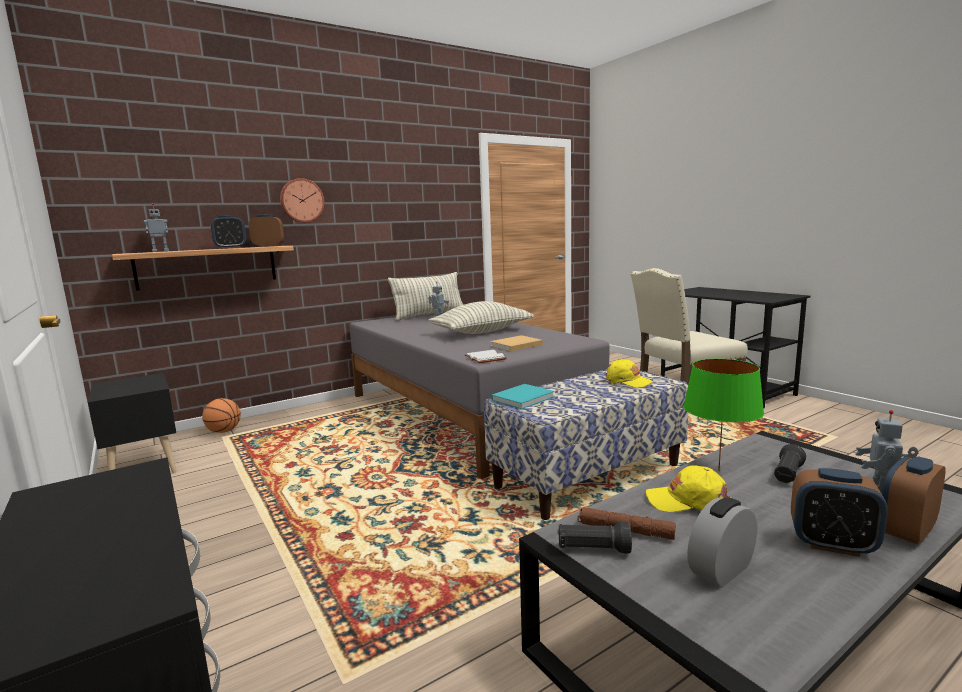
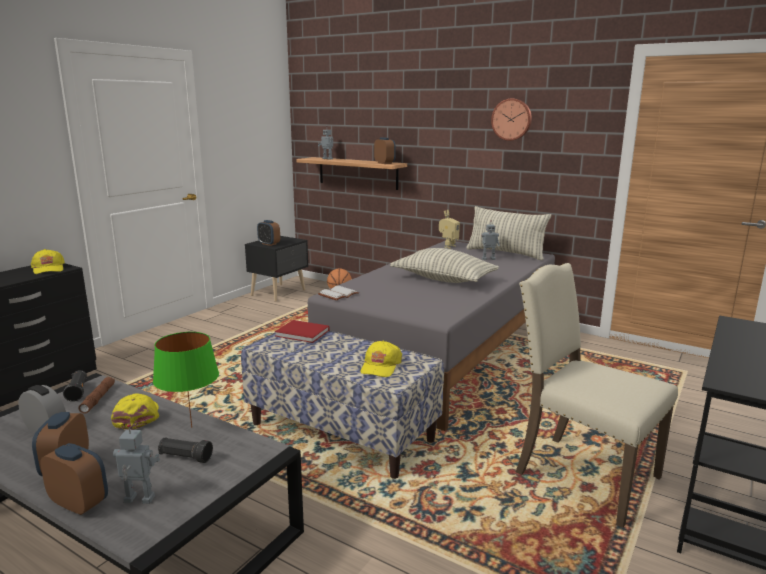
camera: 65 degrees right, 5 degrees up
(103, 490) = (48, 268): none -> yellow cap
(230, 248) = (360, 161): alarm clock -> alarm clock (269, 244)
(301, 200) = (424, 126): wall clock -> wall clock (512, 119)
(377, 323) = (448, 246): none -> toy robot
(515, 345) = (394, 297): beige book -> none
(524, 398) = (303, 333): turquoise book -> red book

